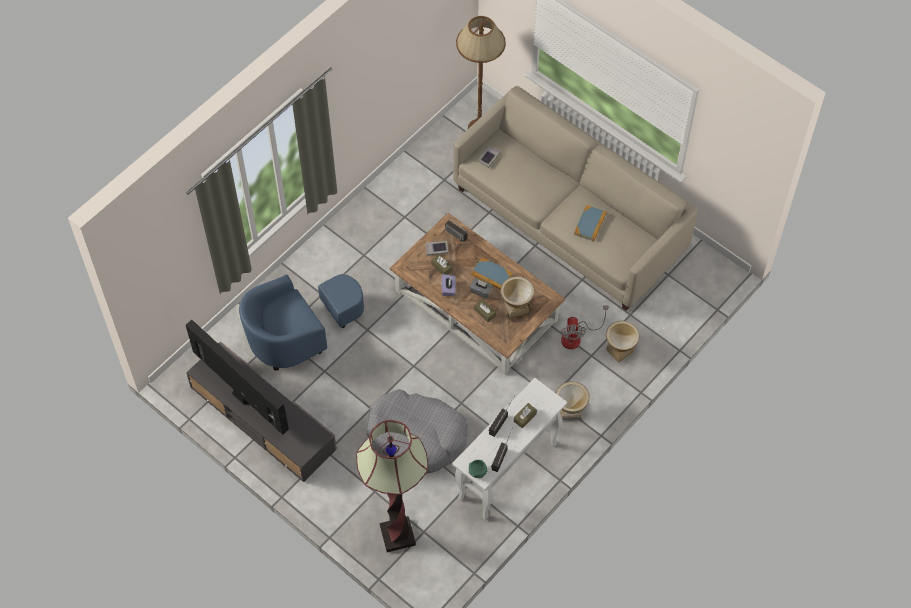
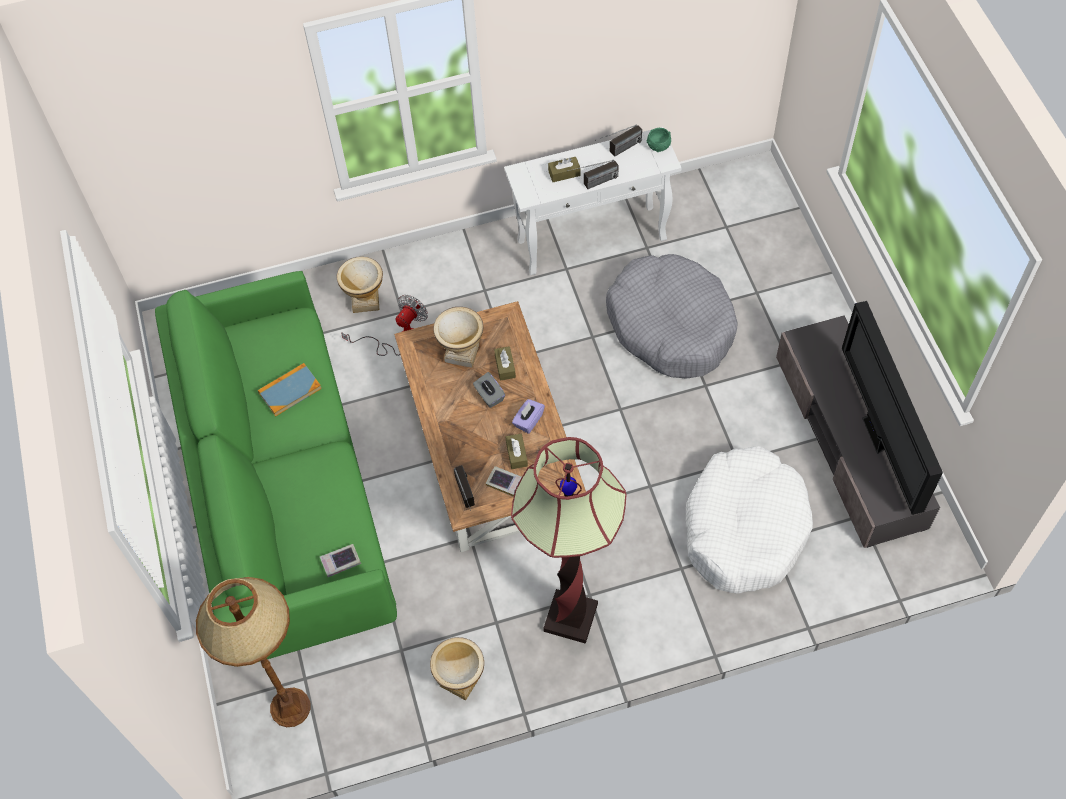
camera: 145 degrees left, 0 degrees up
(298, 334) = (744, 528): blue armchair -> white dog bed
(397, 535) = (757, 237): floor lamp -> floor lamp (571, 617)
(491, 275) = (460, 410): book -> none
(569, 220) = (285, 492): beige sofa -> green sofa
(570, 411) = (475, 265): vase -> vase (461, 680)

